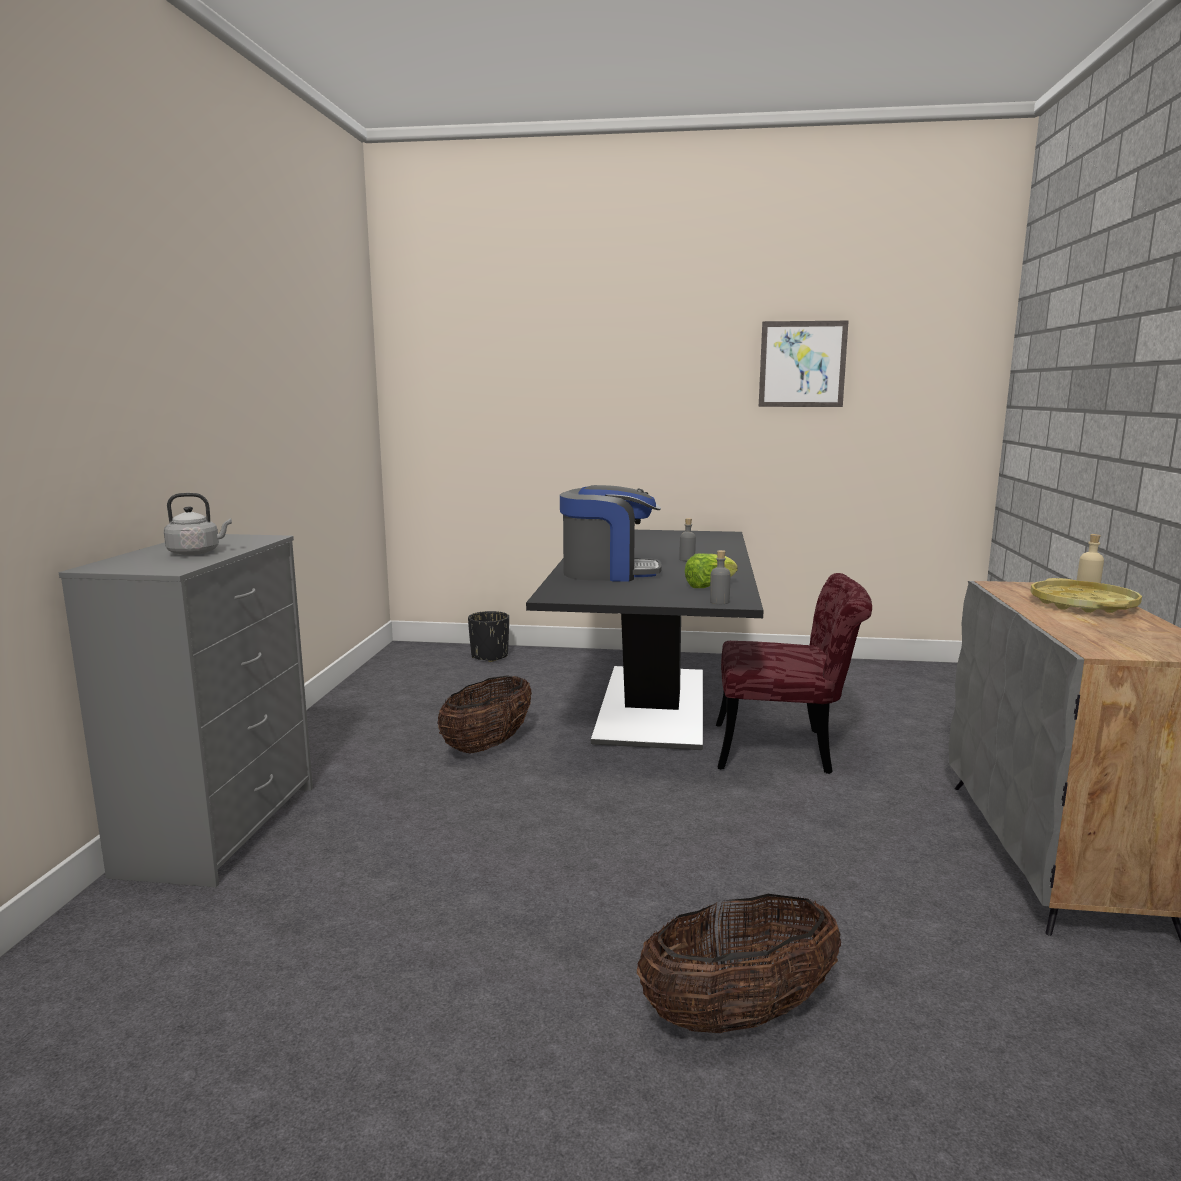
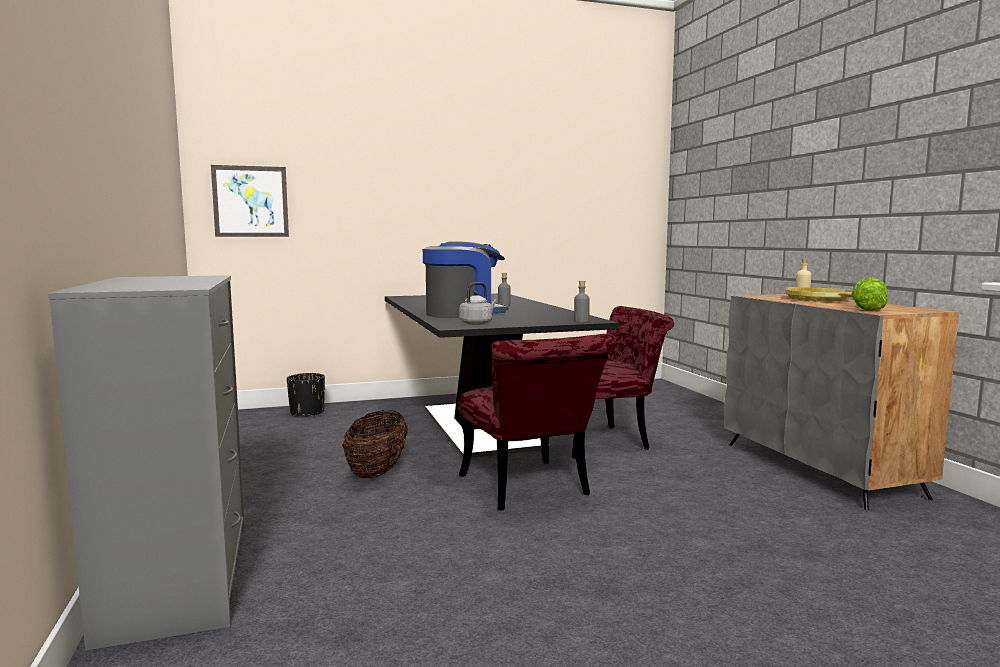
camera: 25 degrees left, 5 degrees down
(197, 553) = (171, 281): grey kettle -> grey kettle (477, 323)
(623, 802) = (530, 490): none -> red chair
(709, 586) = (553, 315): lettuce -> lettuce (869, 309)
(738, 1015) = (760, 599): basket -> none
(802, 364) = (541, 166): picture -> picture (250, 201)

